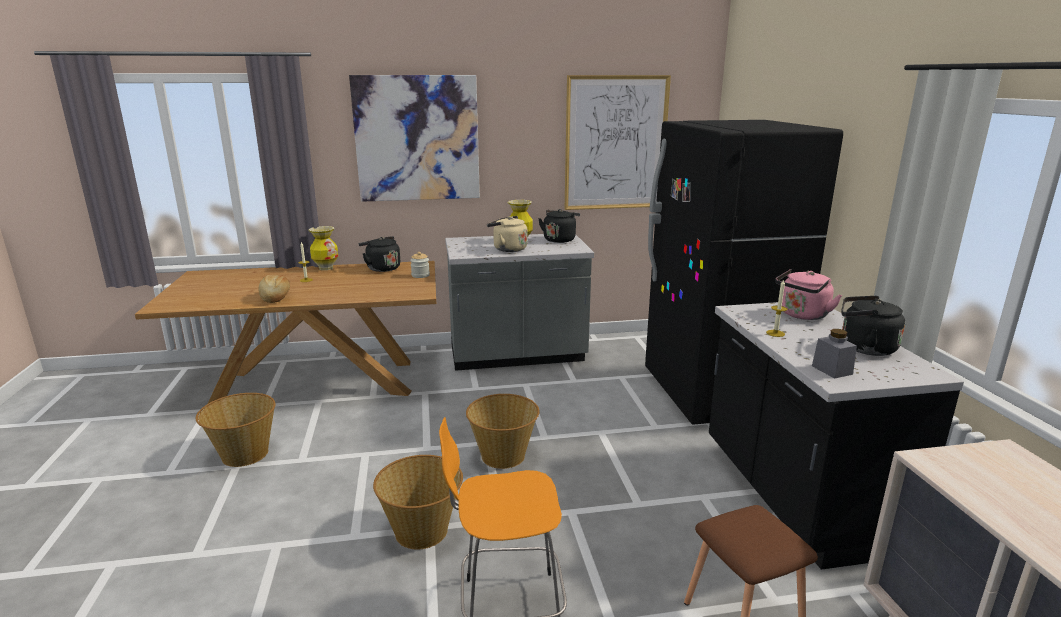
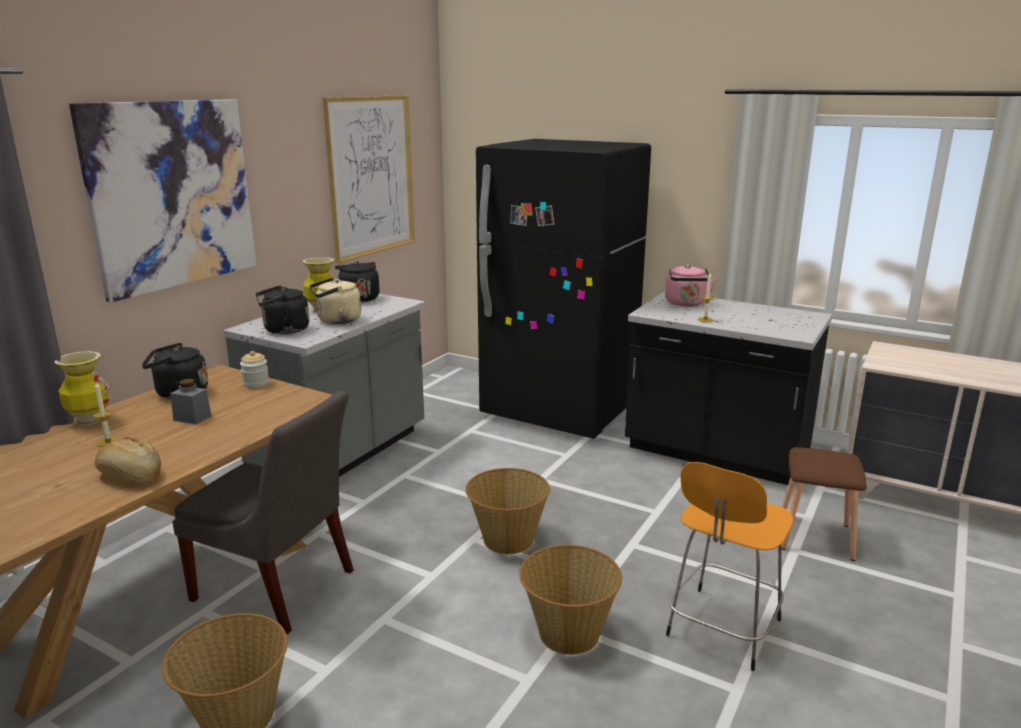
camera: 50 degrees left, 0 degrees up
(360, 409) = (278, 588): none -> grey chair
(832, 370) = (782, 330): grey jar -> grey jar (192, 418)
(863, 348) = (760, 312): black kettle -> black kettle (283, 330)

